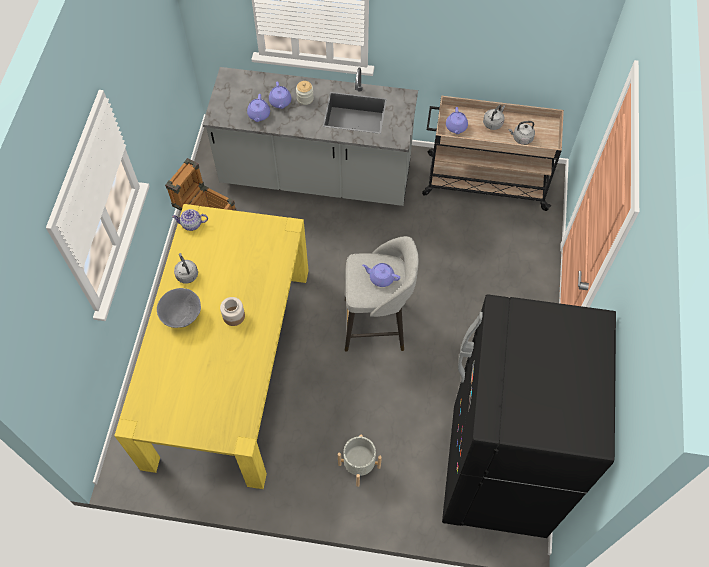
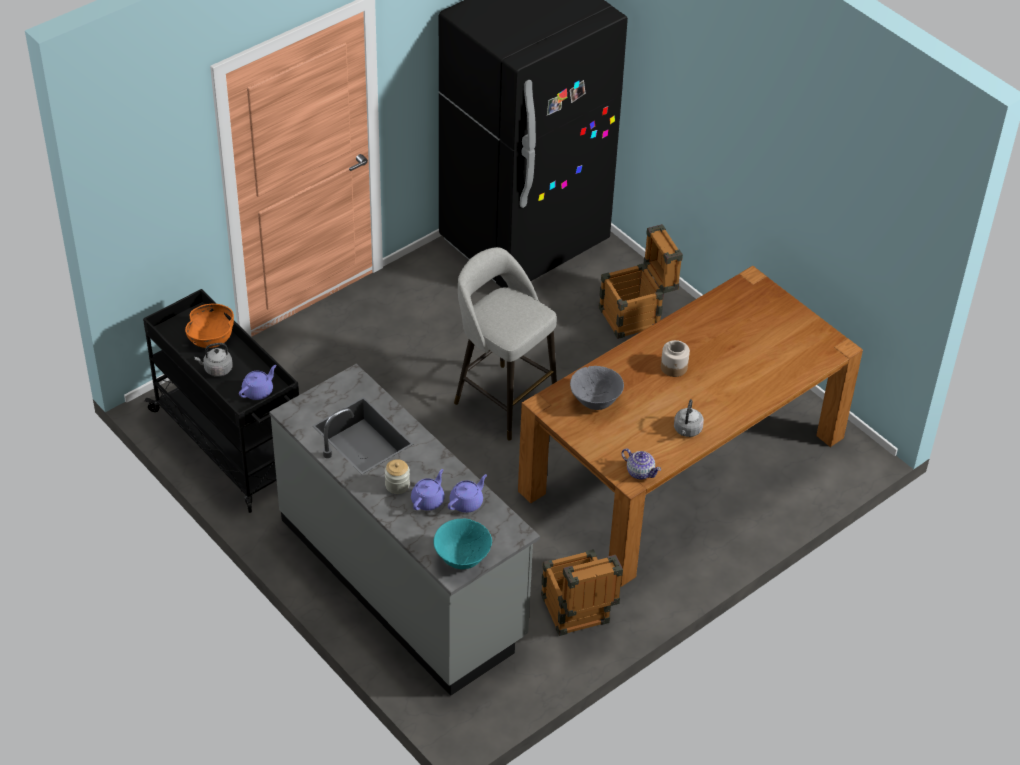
camera: 140 degrees left, 15 degrees down
(182, 316) = (724, 398): grey bowl -> grey bowl (595, 401)
(229, 364) = (683, 464): yellow dining table -> brown dining table
(231, 85) = (462, 558): none -> turquoise bowl
(359, 466) = (637, 316): grey planter -> crate
(381, 278) = (504, 309): purple teapot -> none
(484, 181) = (231, 444): beige cart -> black cart
(521, 138) = (212, 338): grey kettle -> orange bowl

